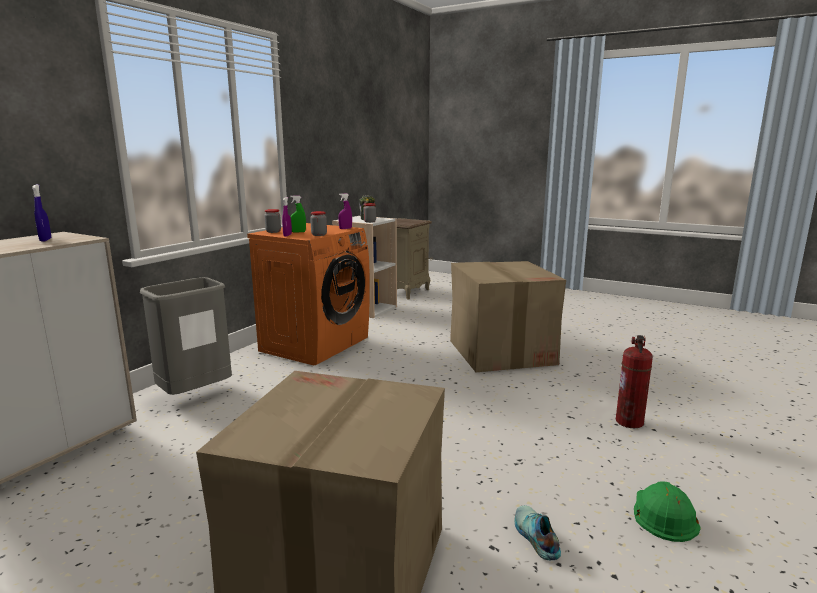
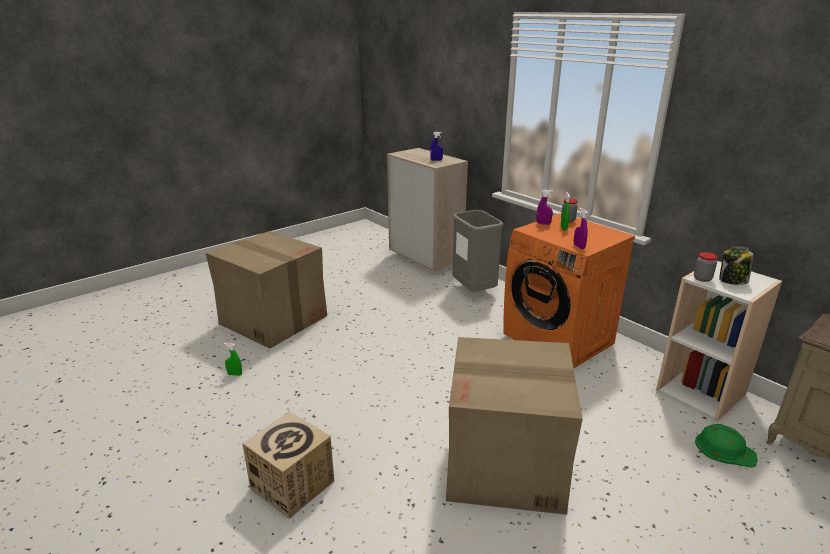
camera: 110 degrees right, 10 degrees up
(319, 235) = (540, 233): jar -> none
(535, 537) = (235, 374): shoe -> green spray bottle
(630, 422) = (292, 484): fire extinguisher -> cardboard box
(663, 515) = (195, 430): green hard hat -> green hard hat (724, 449)

